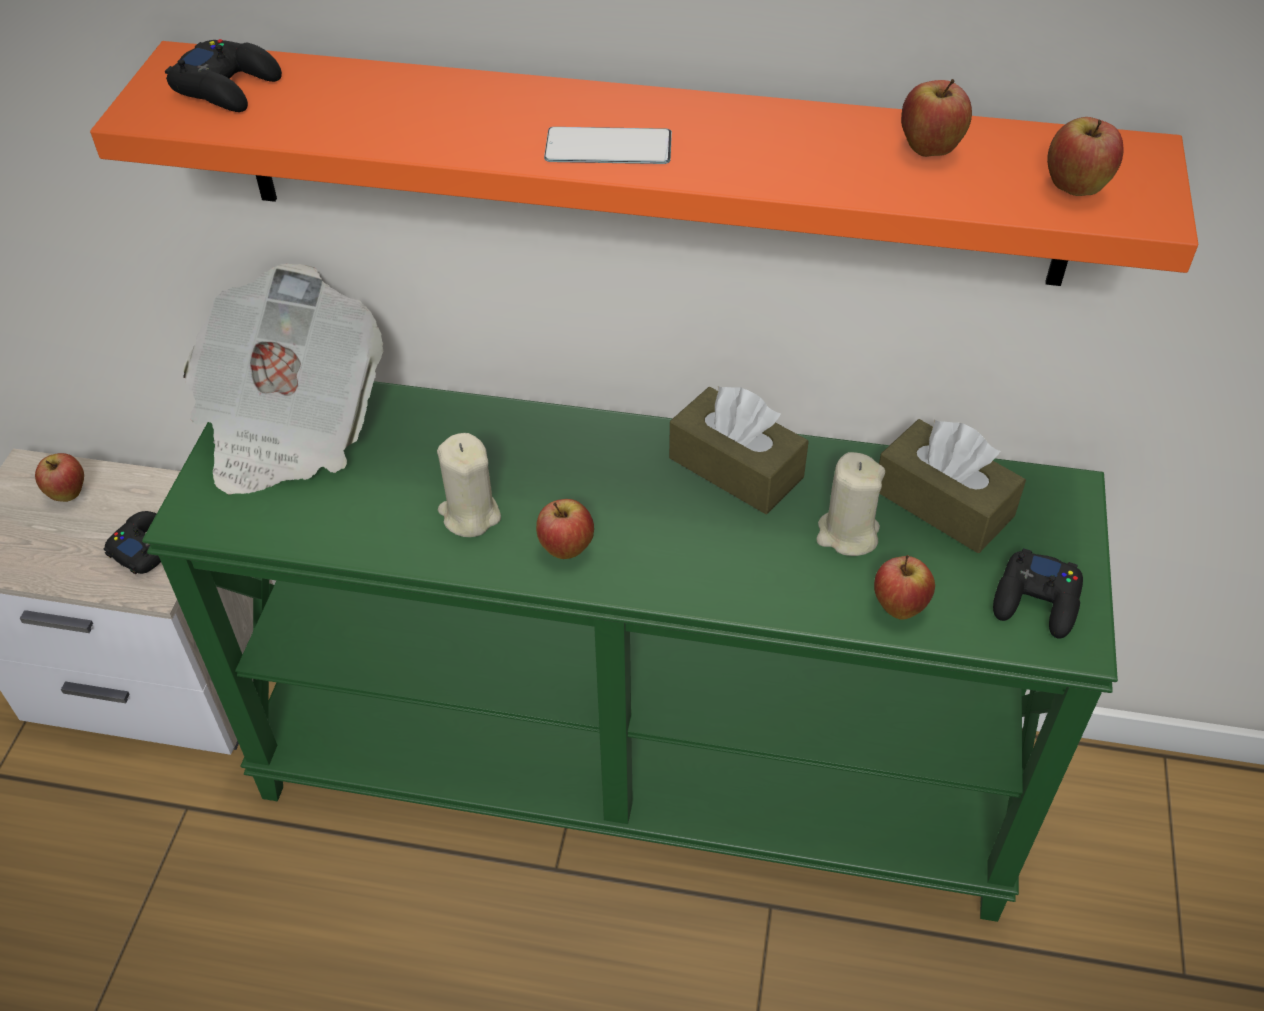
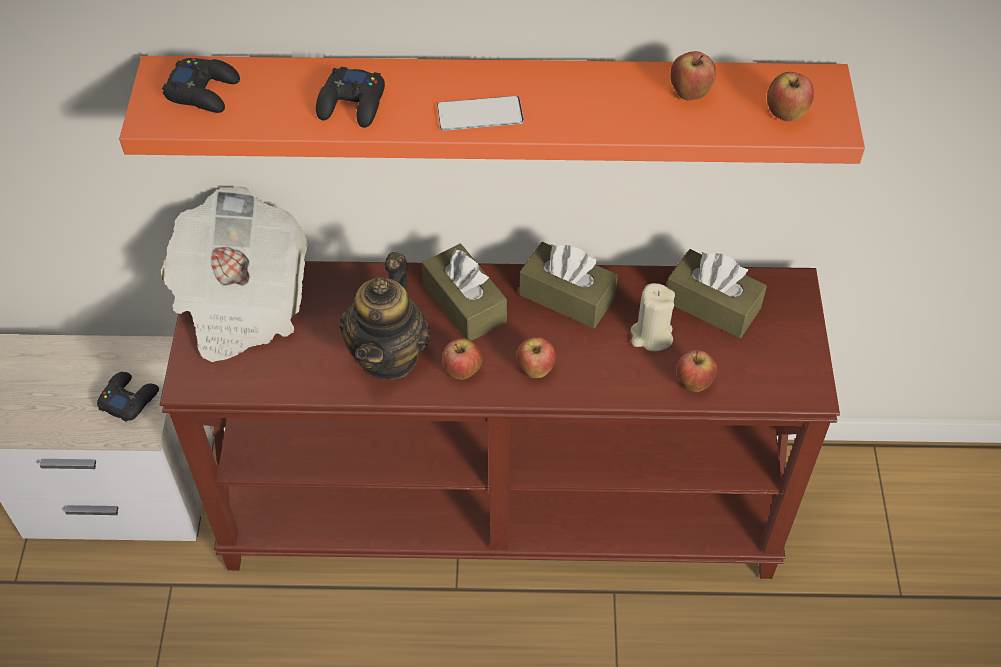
camera: 10 degrees left, 5 degrees up
(68, 494) = (53, 365): apple -> apple (535, 370)
(470, 515) = (389, 355): beige candle -> teapot
(590, 461) = (464, 304): none -> brown tissue box
(638, 767) = (502, 507): green console table -> brown console table
(1037, 601) = (782, 367): black game controller -> black game controller (352, 104)

